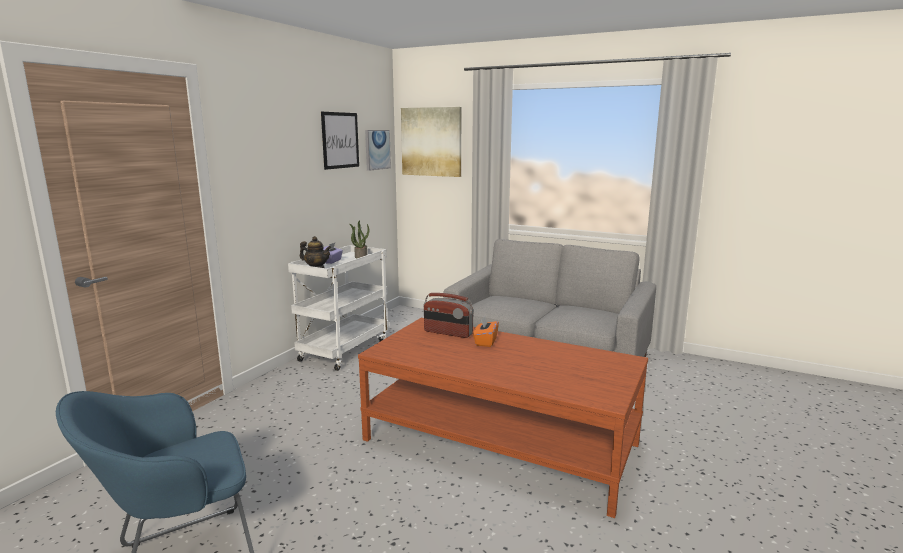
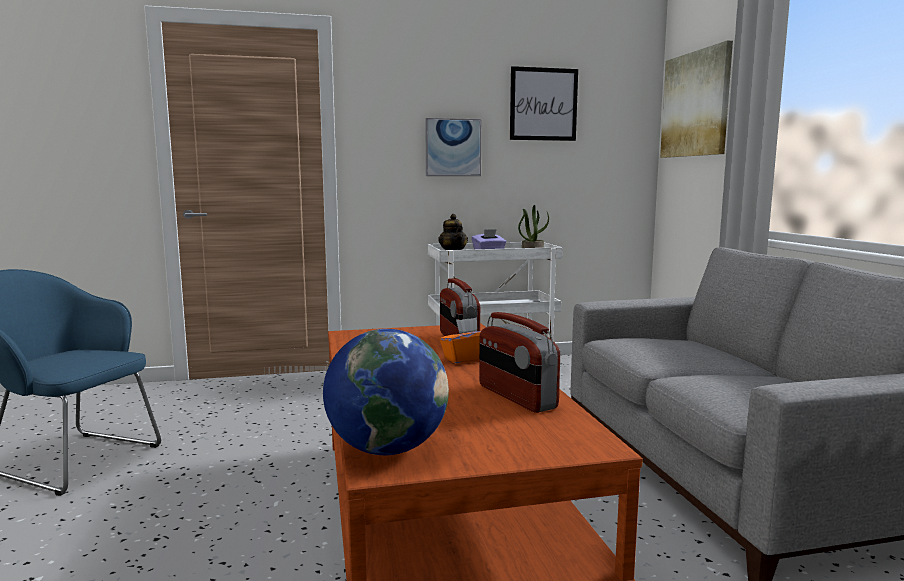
camera: 50 degrees right, 5 degrees down
(377, 149) = (618, 120): picture -> picture (453, 147)
(558, 352) = (515, 397): none -> radio
(590, 395) = (387, 449): none -> globe

